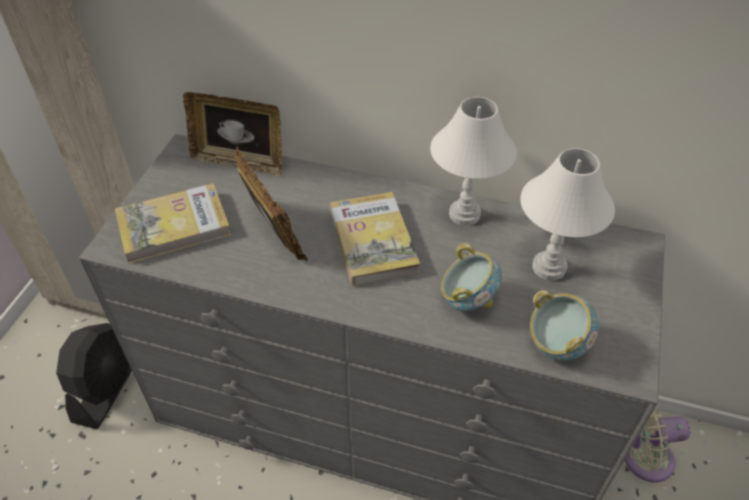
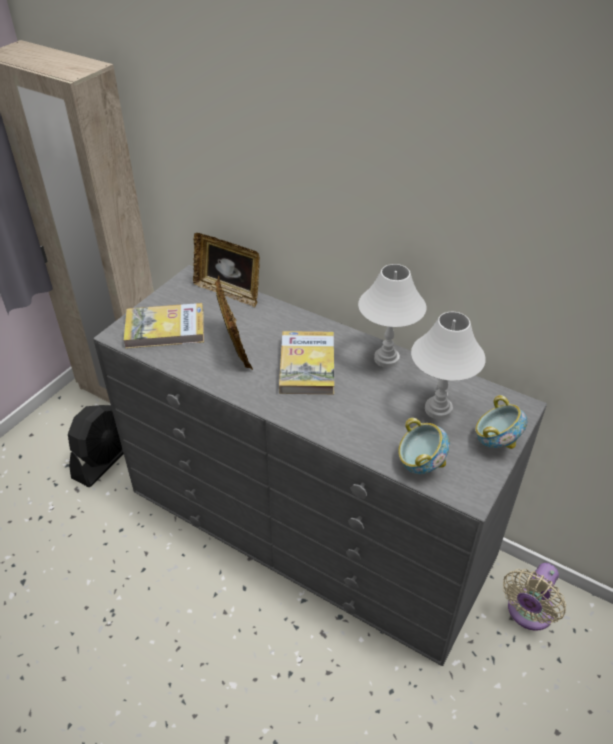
camera: 15 degrees right, 5 degrees down
(467, 300) = (363, 419): bowl -> bowl (496, 442)
(642, 459) = (528, 613): beige fan -> beige fan turned 60 degrees counterclockwise

